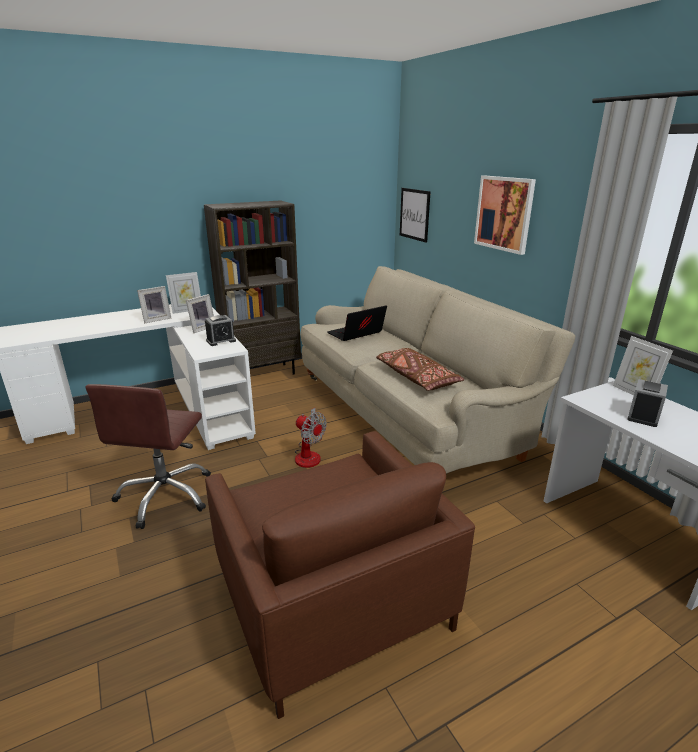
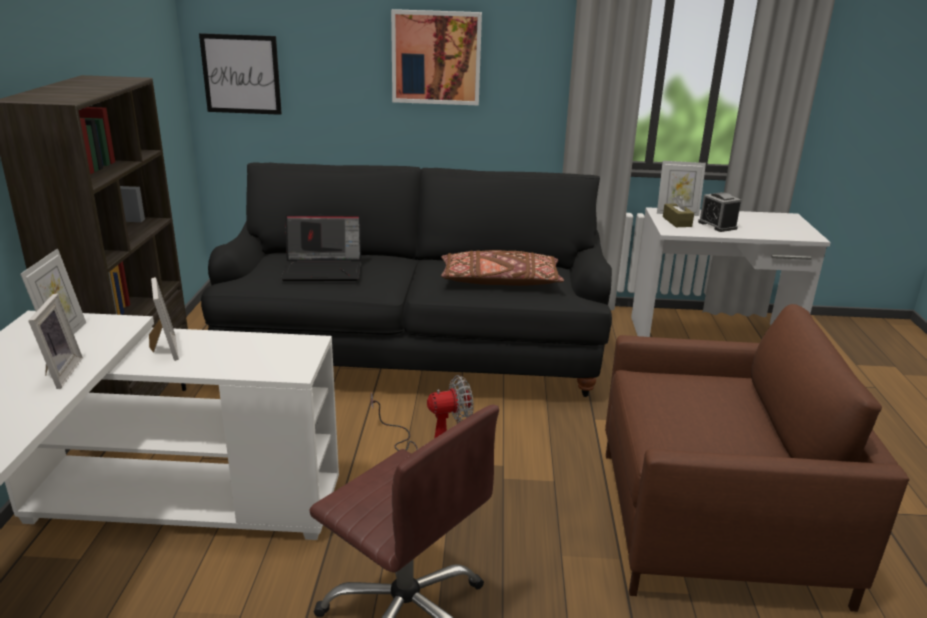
camera: 60 degrees left, 0 degrees up
(221, 341) = (256, 346): alarm clock -> none
(356, 334) = (324, 270): laptop -> laptop turned 90 degrees counterclockwise
(409, 412) = (415, 349): beige sofa -> black sofa
(610, 397) = (677, 222): none -> brown tissue box

